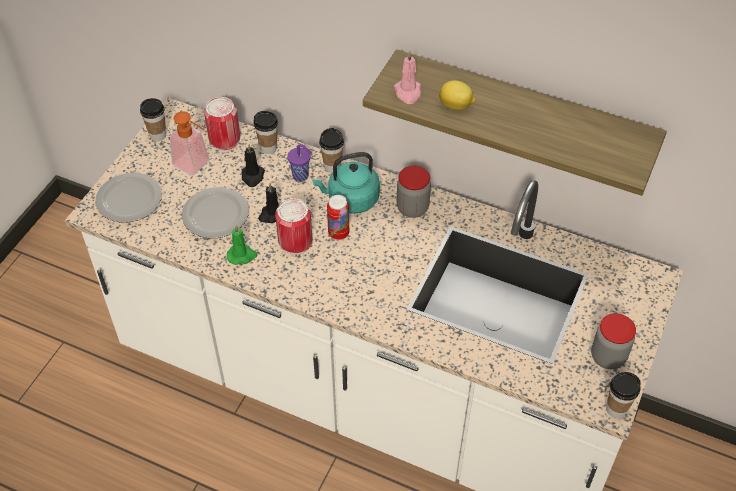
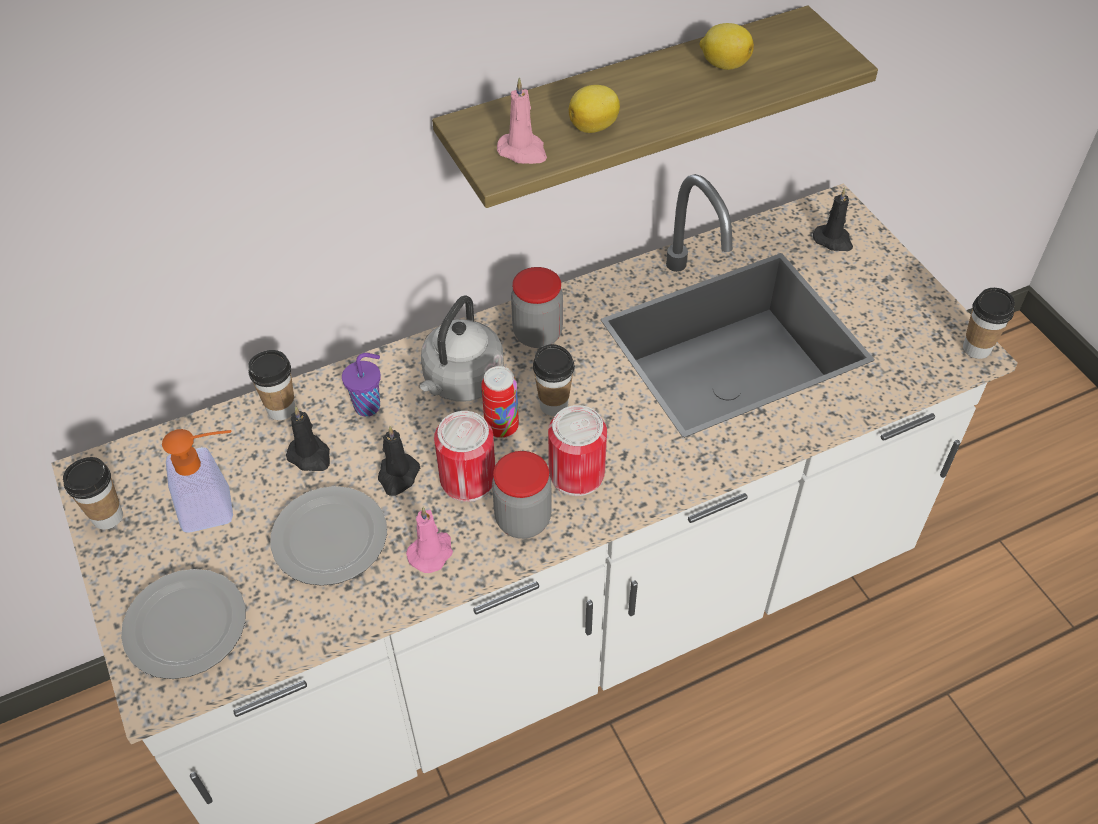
camera: 50 degrees left, 0 degrees up
(224, 139) = (209, 445): can -> can (576, 474)
(242, 255) = (431, 552): green candle -> pink candle
(332, 166) = (388, 365): cup -> cup (553, 405)
(350, 200) = (461, 382): turquoise kettle -> grey kettle
(566, 125) = (723, 64): none -> lemon
(608, 357) = (903, 310): jar -> jar (523, 519)
(627, 292) = (833, 240): none -> black candle

